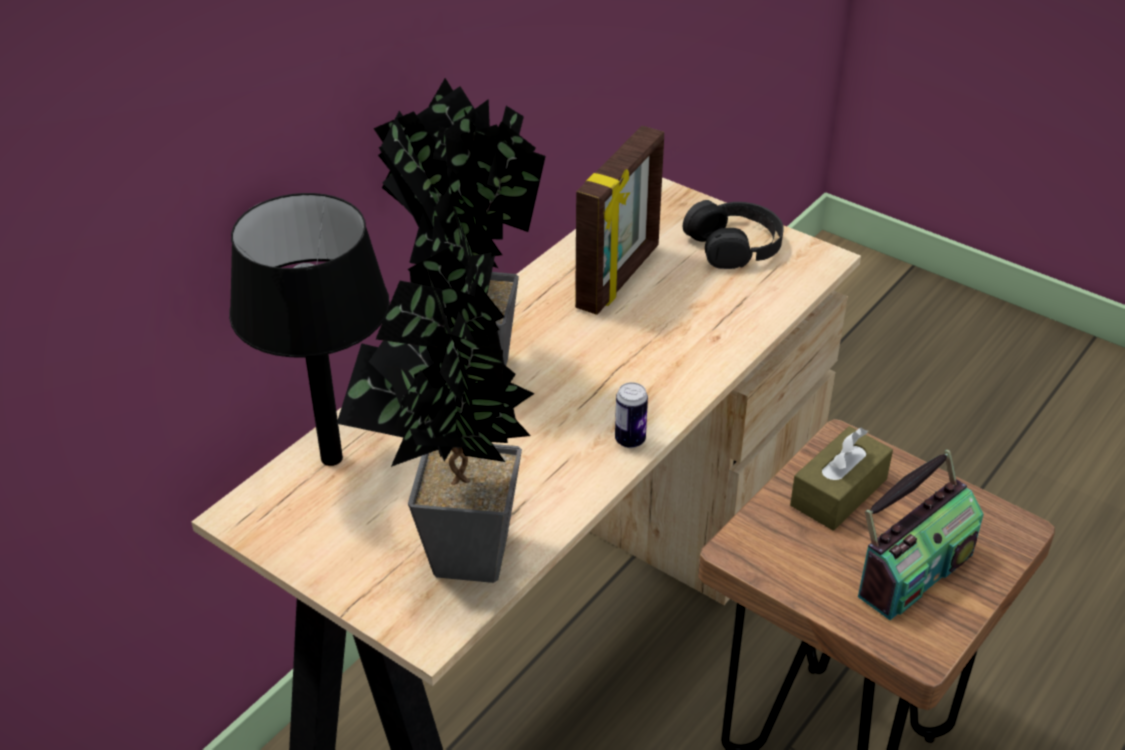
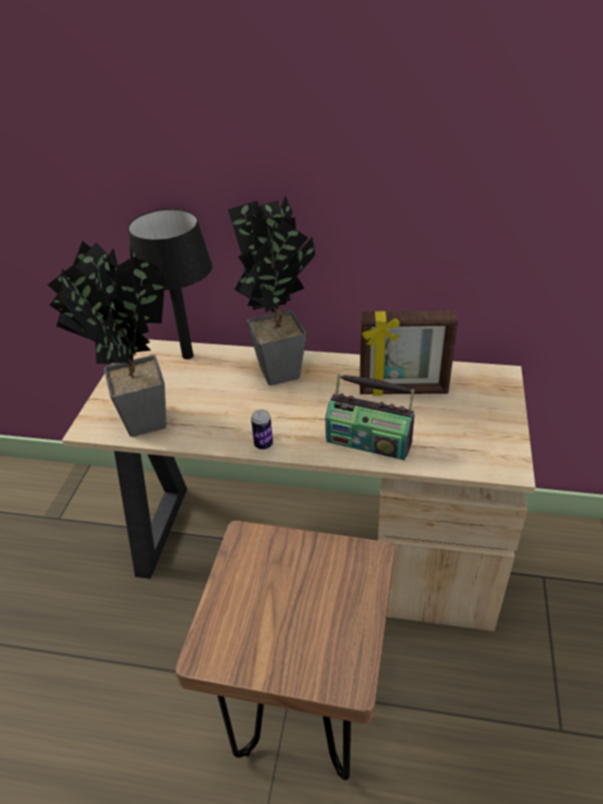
camera: 65 degrees right, 0 degrees up
(734, 245) = (483, 424): black headphones -> none
(838, 492) = (322, 568): brown tissue box -> none
(912, 571) = (272, 630): radio -> radio (369, 441)

